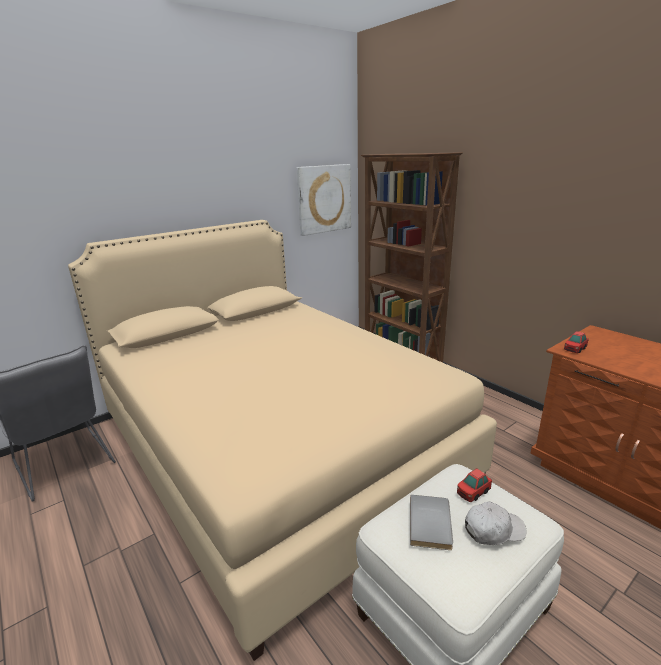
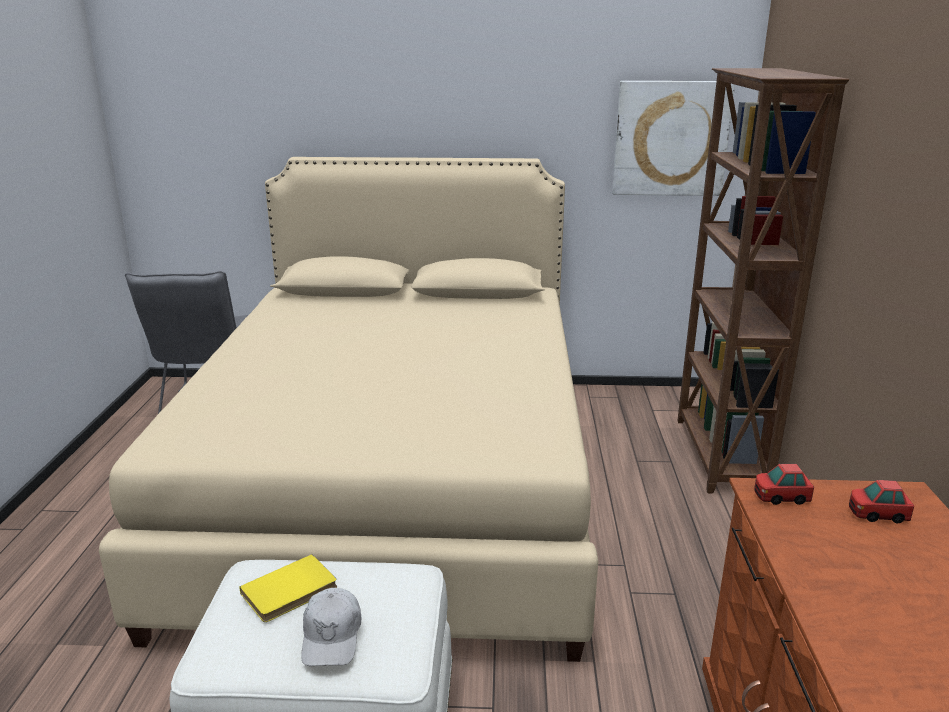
camera: 40 degrees right, 0 degrees up
(432, 523) = (291, 592): grey book -> yellow book
(473, 492) = (384, 596): toy car -> toy car (877, 514)
(493, 530) = (332, 636): white cap -> white cap turned 60 degrees clockwise

